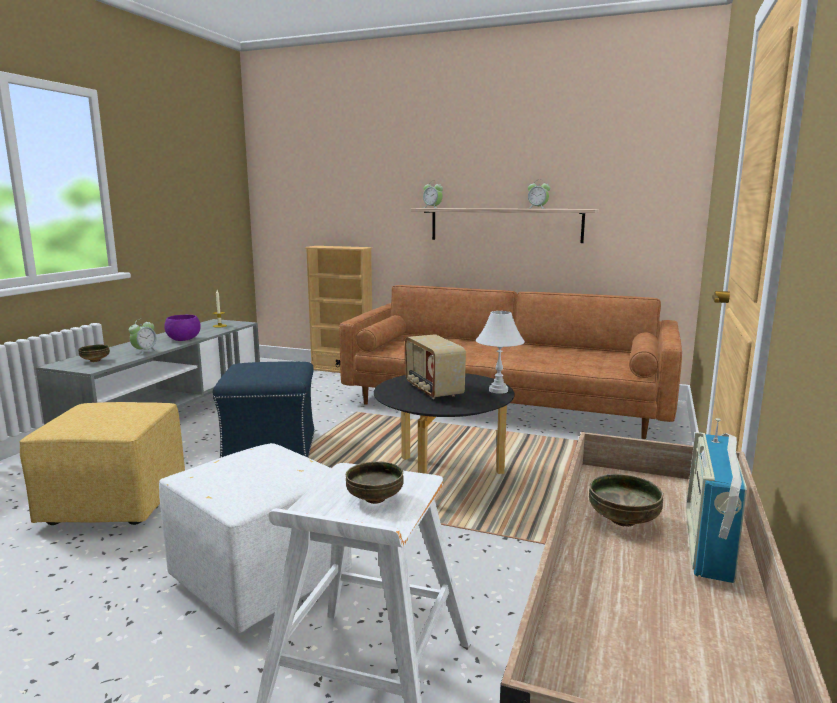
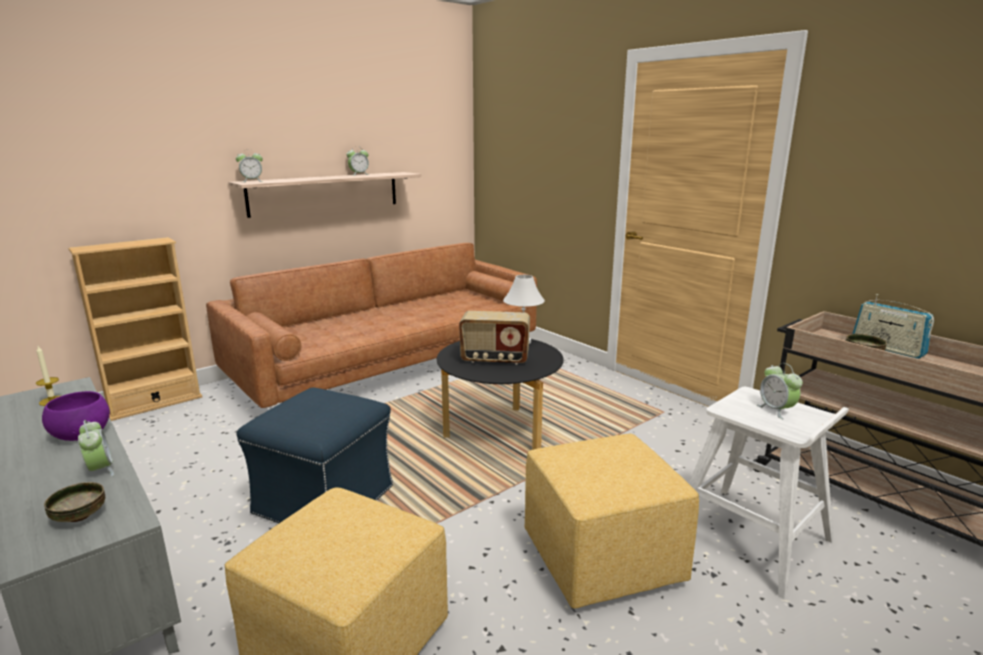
camera: 60 degrees left, 5 degrees up
(264, 579) = (601, 558): white ottoman -> yellow ottoman
(375, 499) = (776, 410): bowl -> alarm clock

